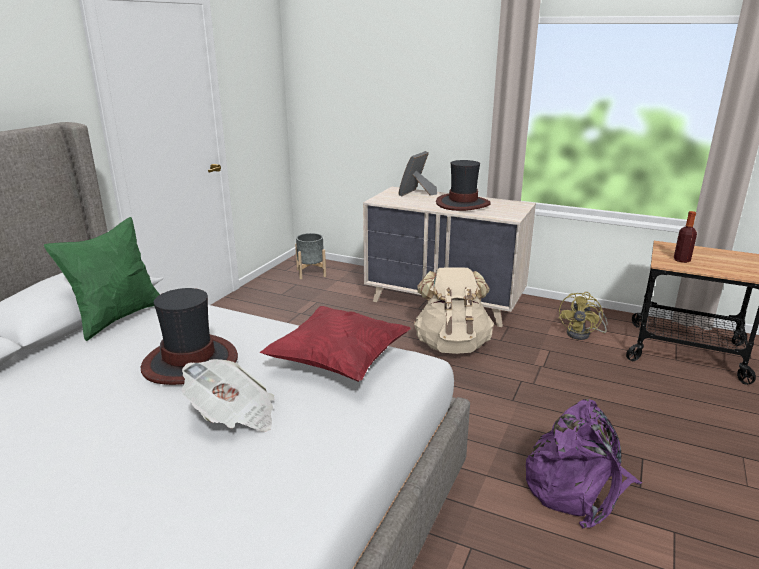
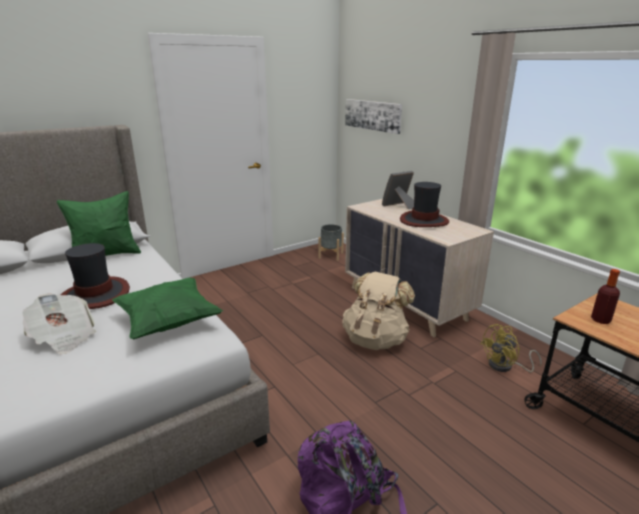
camera: 30 degrees right, 0 degrees up
(338, 362) = (169, 322): red pillow -> green pillow
(346, 91) = (373, 115): none -> picture

